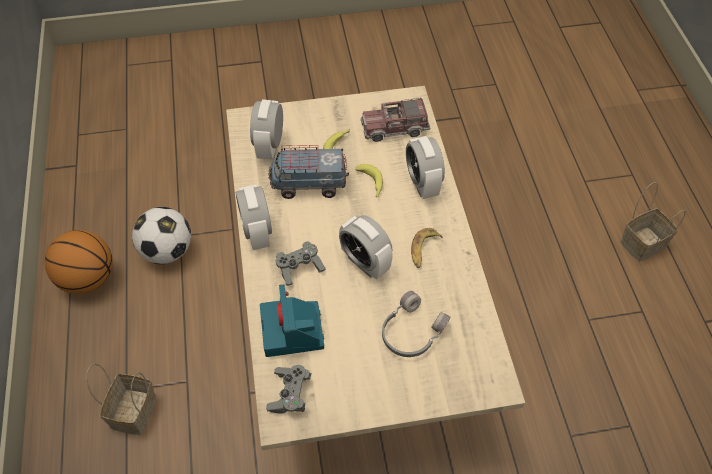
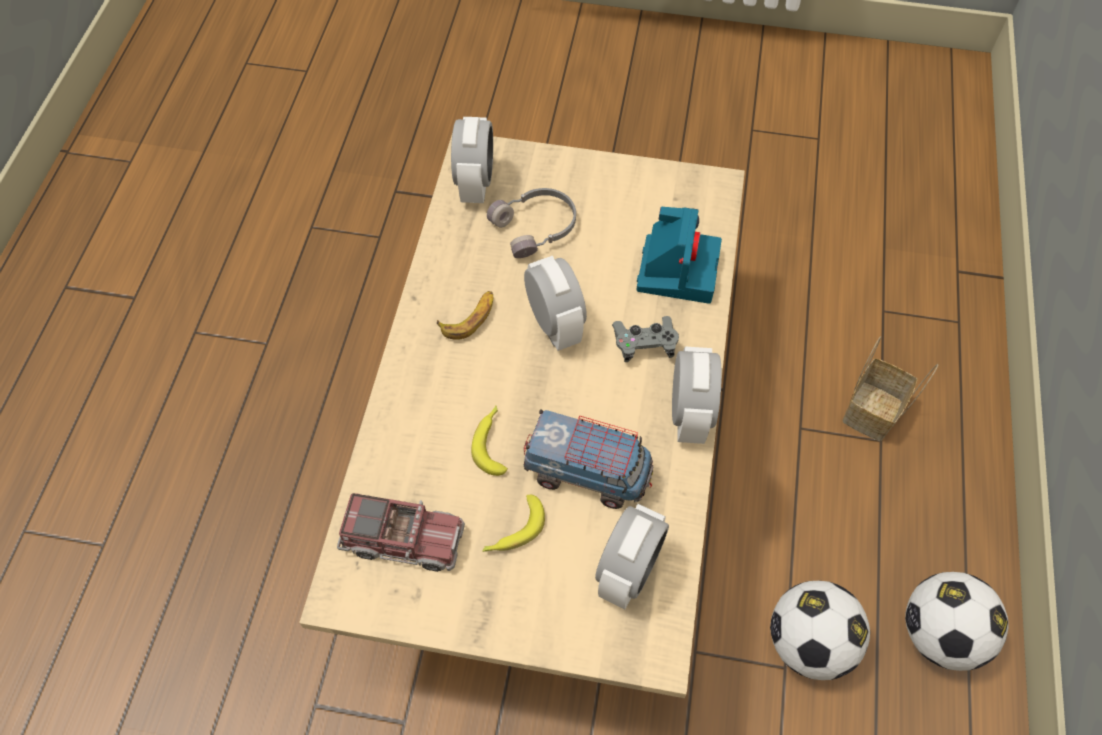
camera: 160 degrees left, 5 degrees up
(87, 278) = (940, 634): basketball -> football
(290, 394) = (700, 206): grey game controller -> none
(422, 184) = (416, 417): alarm clock -> alarm clock (475, 184)
(643, 243) = (111, 417): basket -> none

